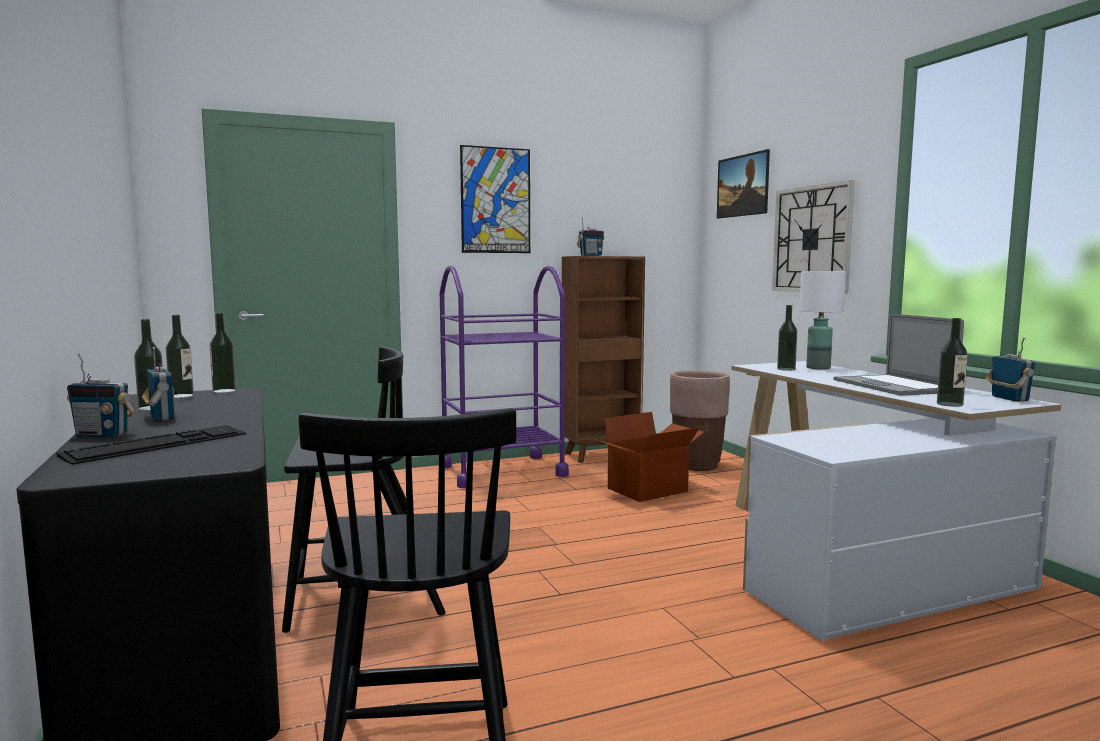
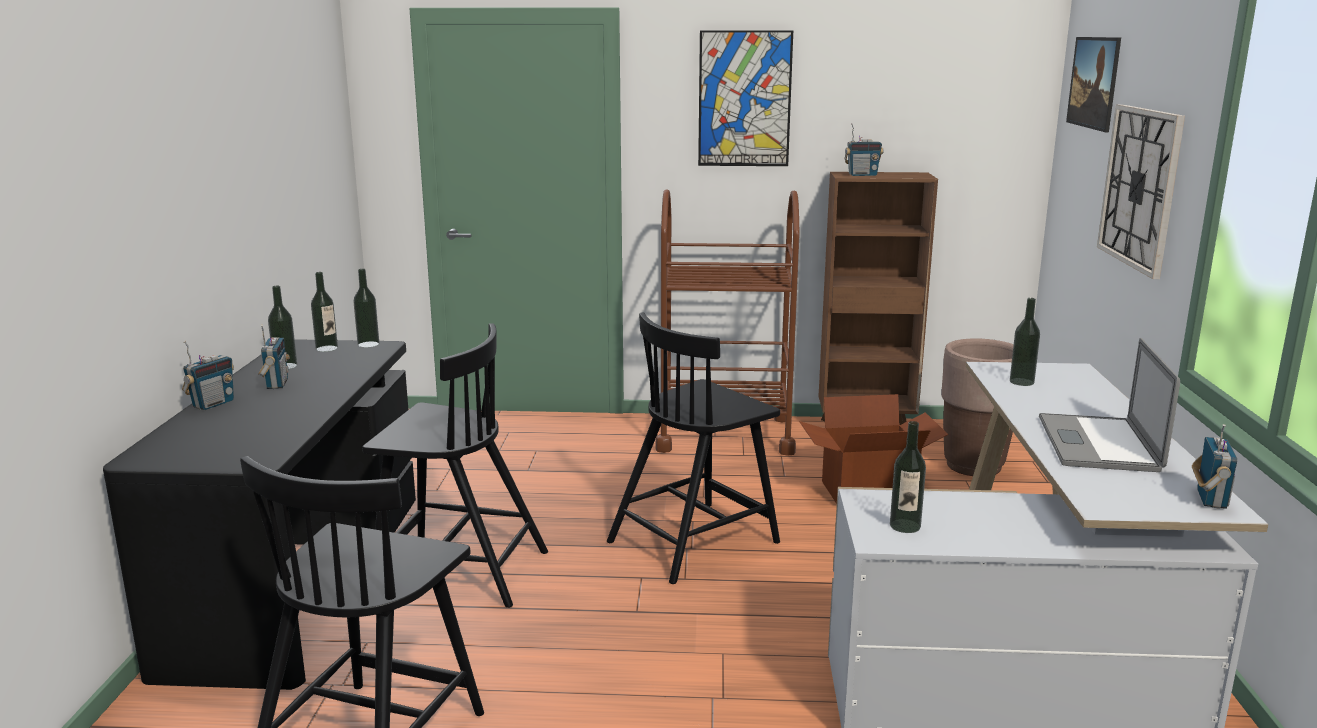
camera: 25 degrees right, 10 degrees up
(102, 435) = (213, 404): radio -> radio turned 90 degrees counterclockwise
(157, 444) = (235, 426): keyboard -> none
(502, 471) = (724, 434): purple cart -> brown cart
(554, 538) = (695, 541): none -> black chair
(817, 368) = (1072, 385): white table lamp -> none
(949, 404) = (1095, 496): bottle -> bottle (905, 526)

